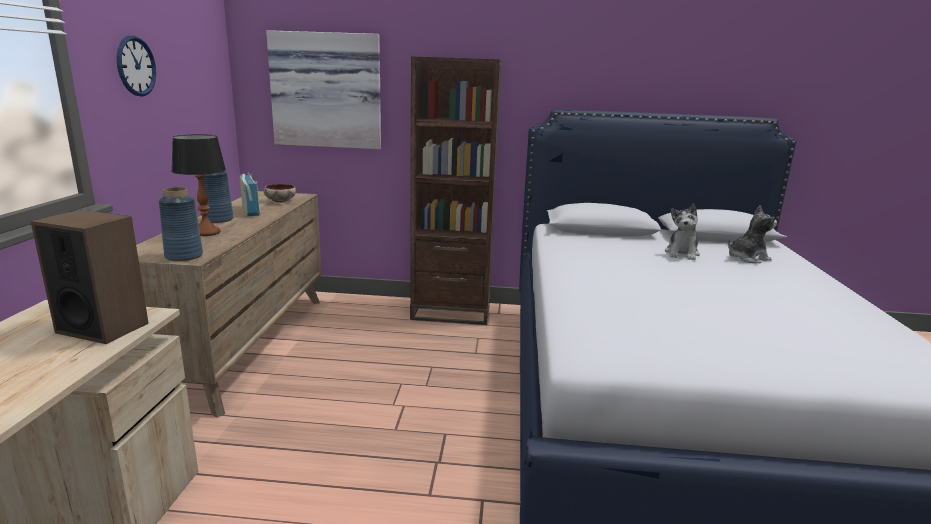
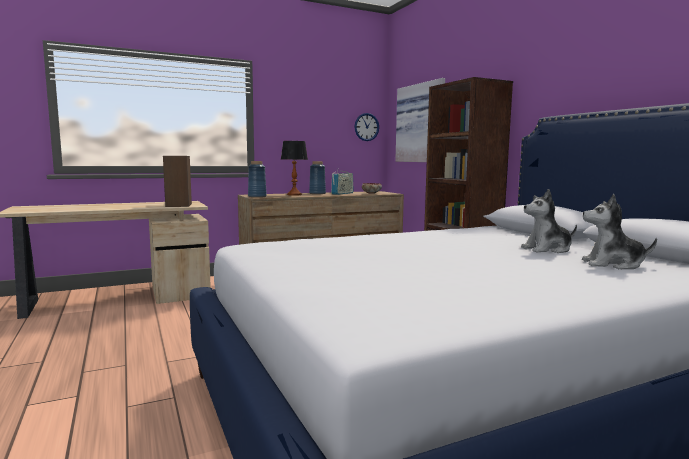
camera: 60 degrees right, 10 degrees down
(136, 66) = (299, 110): wall clock -> wall clock (366, 127)
(747, 258) = (613, 264): plush toy -> plush toy turned 150 degrees clockwise

